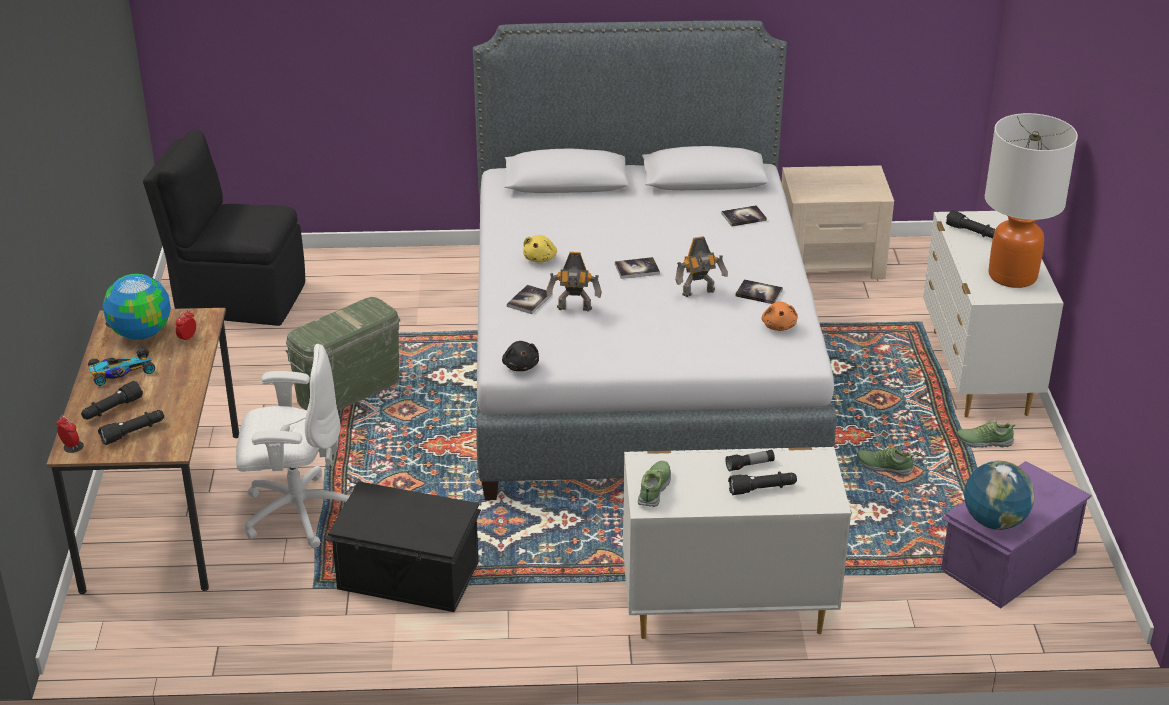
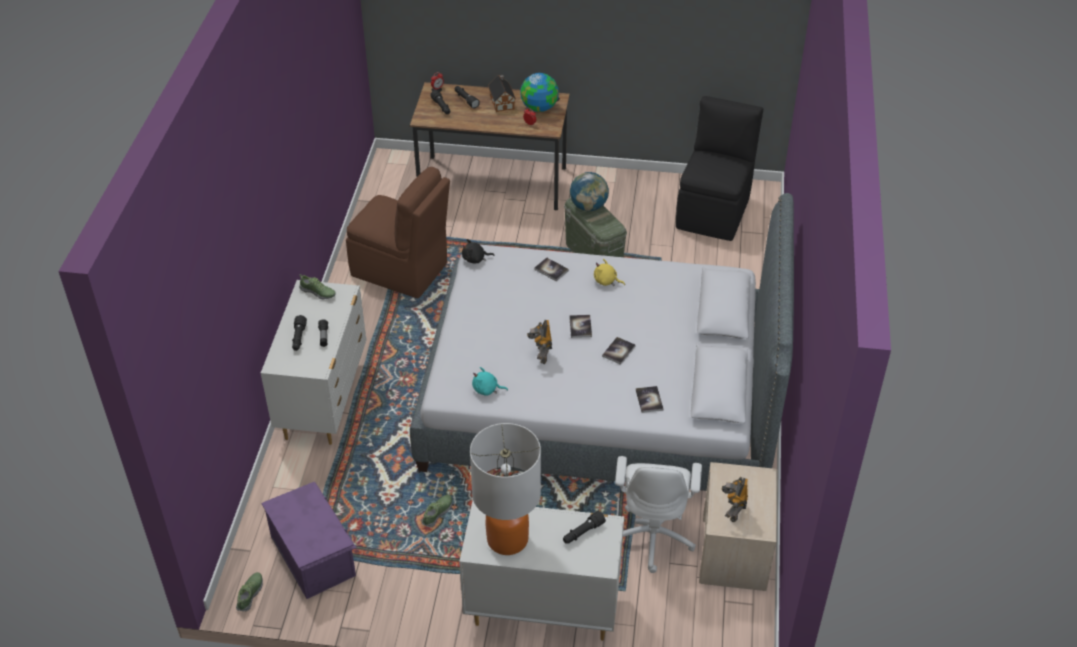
camera: 100 degrees right, 10 degrees up
(120, 371) = (502, 101): toy car -> toy house
(296, 512) = (474, 230): white office chair -> white office chair (653, 536)
(408, 577) = (401, 270): black storage box -> brown chair
(574, 309) = (532, 288): toy robot -> toy robot (733, 511)
(759, 293) = (533, 387): book -> book (618, 351)
(779, 326) = (487, 389): orange plush toy -> turquoise plush toy
(984, 441) = (450, 584): shoe -> shoe (250, 594)
(994, 521) = (293, 503): globe -> globe (588, 206)

